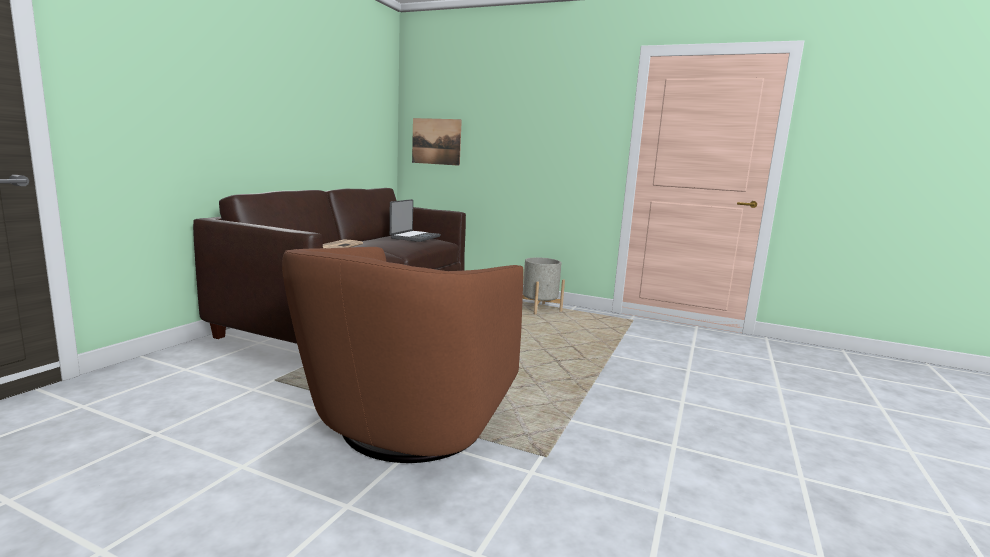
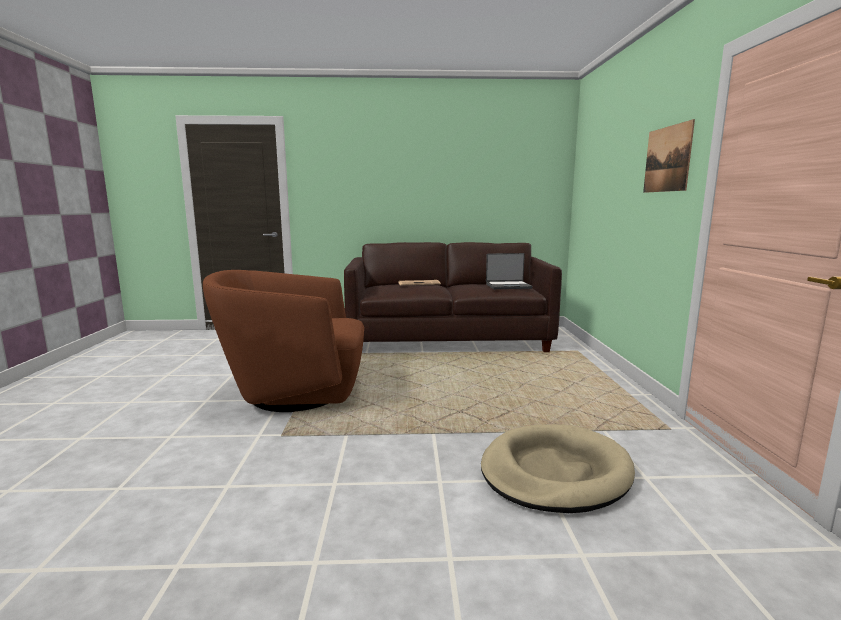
camera: 65 degrees right, 0 degrees up
(436, 141) = (586, 198): picture -> picture (667, 159)
(539, 309) = (596, 382): grey planter -> none
(680, 364) = (554, 472): none -> beige dog bed

